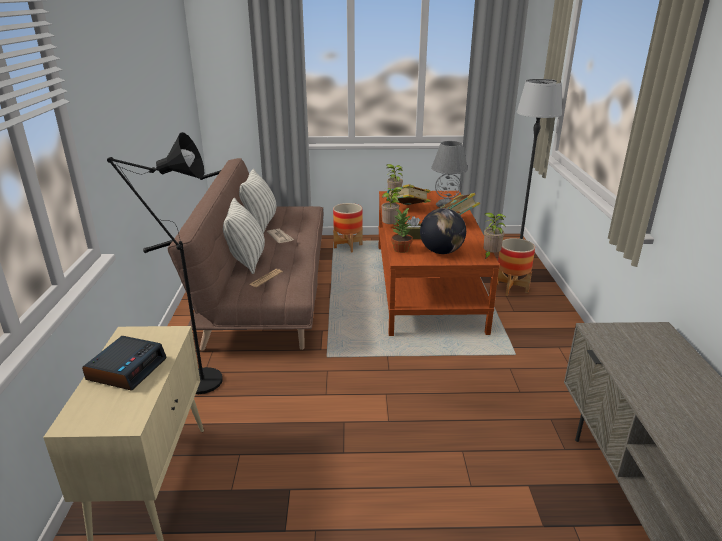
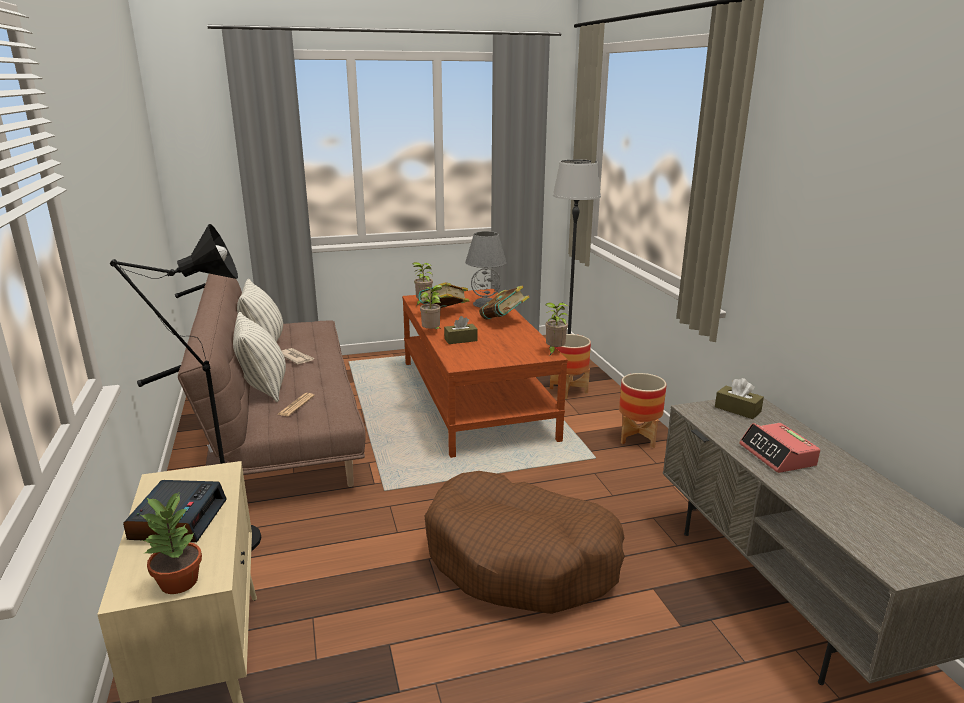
camera: 15 degrees left, 5 degrees down
(348, 246) = (368, 366): planter -> planter (637, 438)
(401, 249) = (454, 354): potted plant -> potted plant (180, 582)
(420, 436) = (521, 559): none -> brown dog bed
(441, 252) = (500, 352): globe -> none
(641, 336) = (737, 409): none -> brown tissue box
(663, 389) = (777, 455): none -> alarm clock

